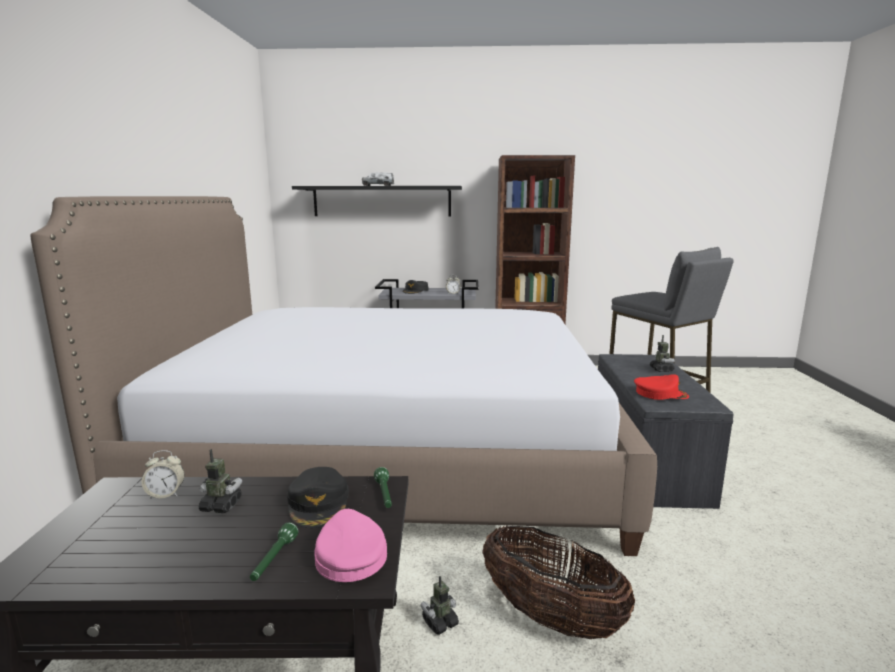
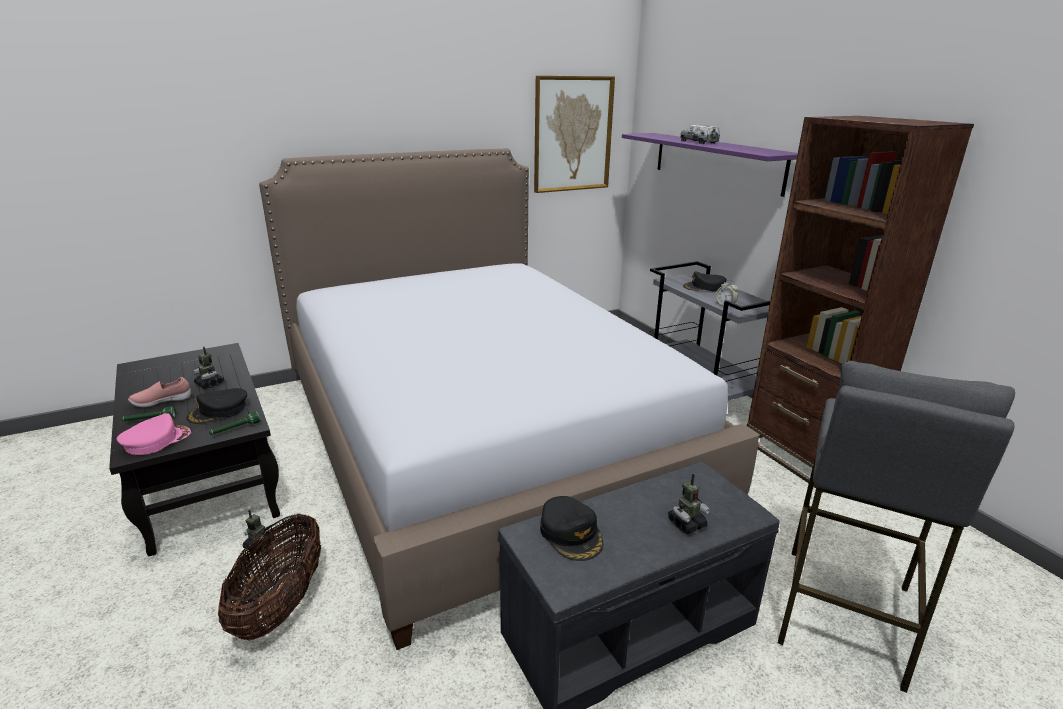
camera: 60 degrees right, 10 degrees up
(166, 494) = (221, 365): alarm clock -> none
(221, 506) = (210, 384): toy robot -> toy robot turned 150 degrees clockwise
(222, 548) = (162, 402): none -> pink shoe
(245, 188) = (572, 134): none -> picture
(382, 201) = (716, 161): black shelf -> purple shelf
(660, 393) = (571, 533): red cap -> black cap

